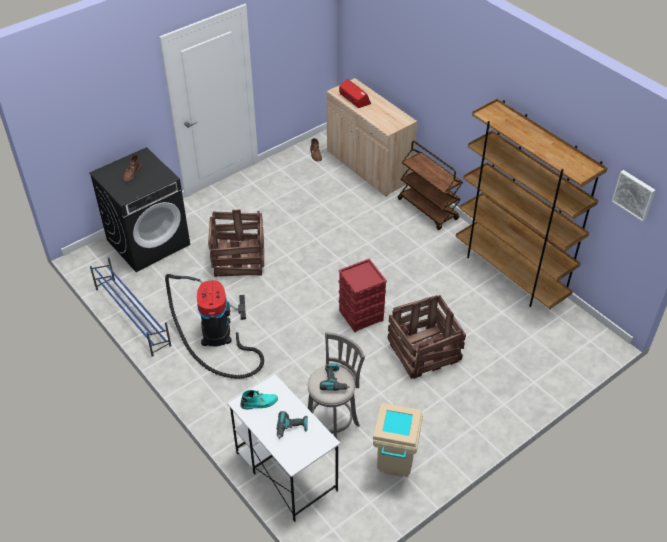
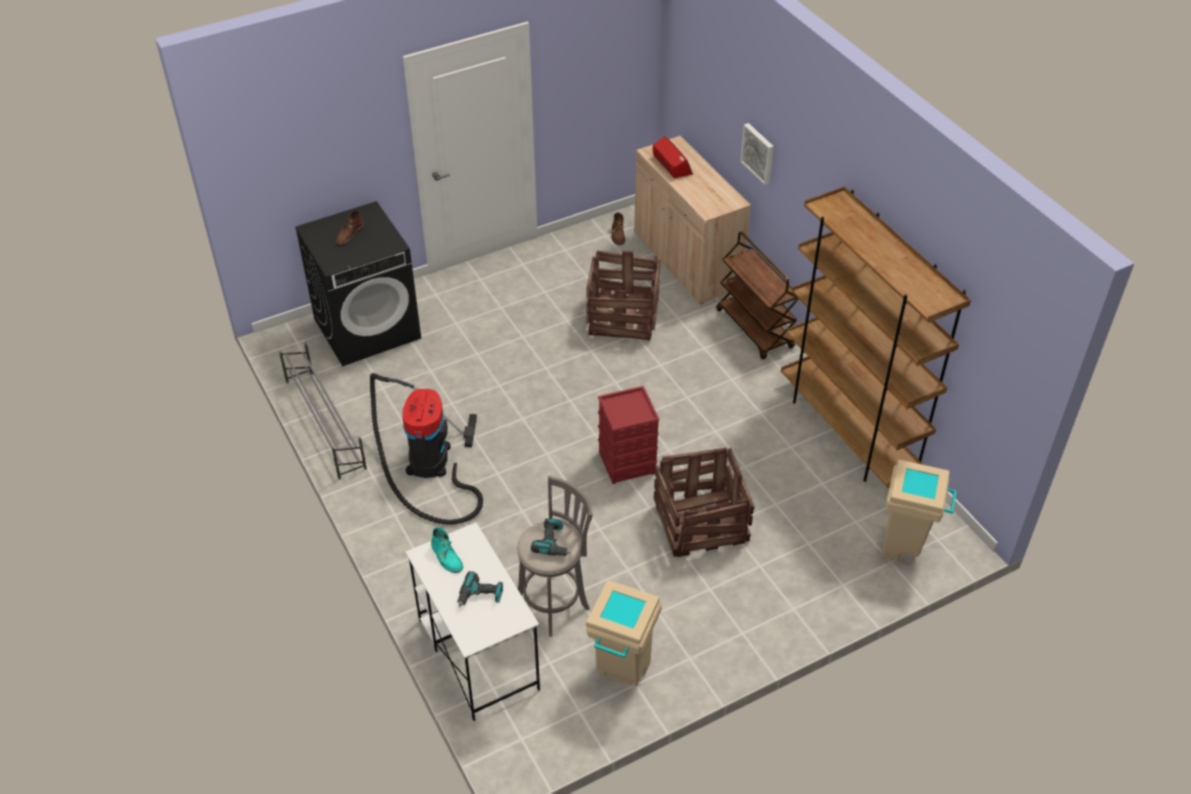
camera: 10 degrees right, 0 degrees up
(132, 316) = (325, 423): blue shoe rack -> grey shoe rack
(238, 259) = (480, 366): crate -> crate (622, 317)
(259, 403) = (447, 557): turquoise boot -> turquoise boot turned 60 degrees clockwise
(570, 349) = (905, 547): none -> beige trash can
(634, 194) = (1003, 342): picture -> picture (759, 153)

